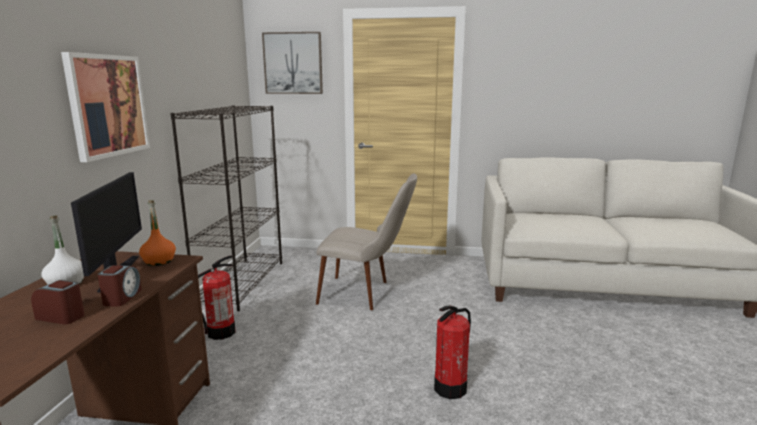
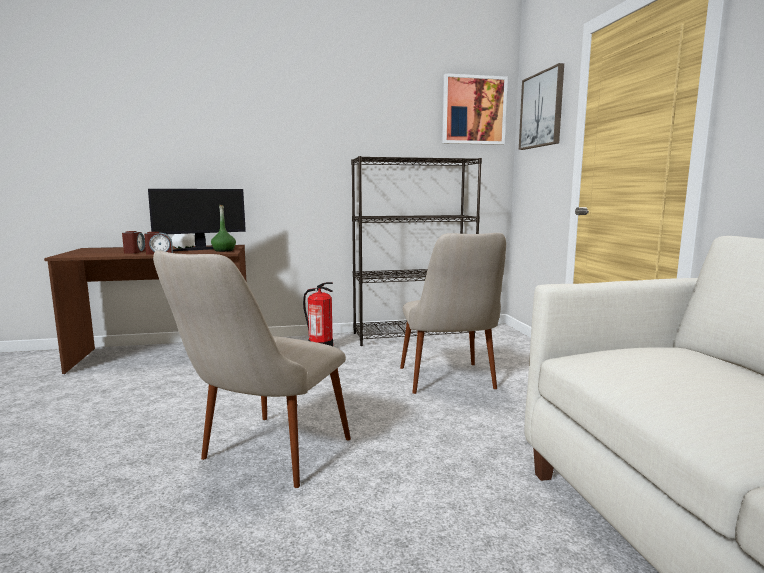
camera: 70 degrees right, 5 degrees down
(107, 105) = (279, 148): picture -> picture (473, 110)
(159, 261) = (224, 250): orange bottle -> green bottle
(451, 388) = (262, 460): fire extinguisher -> beige chair

